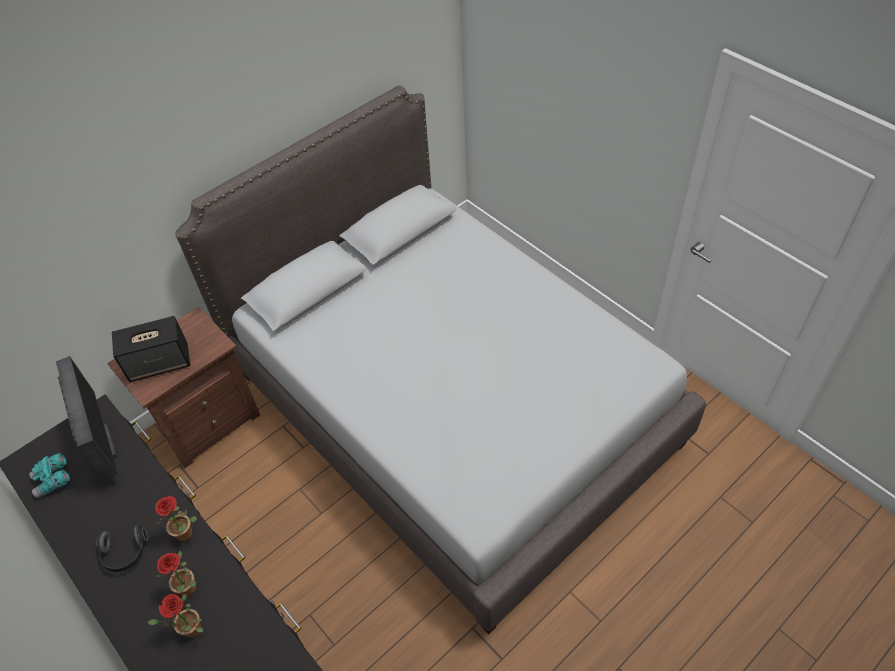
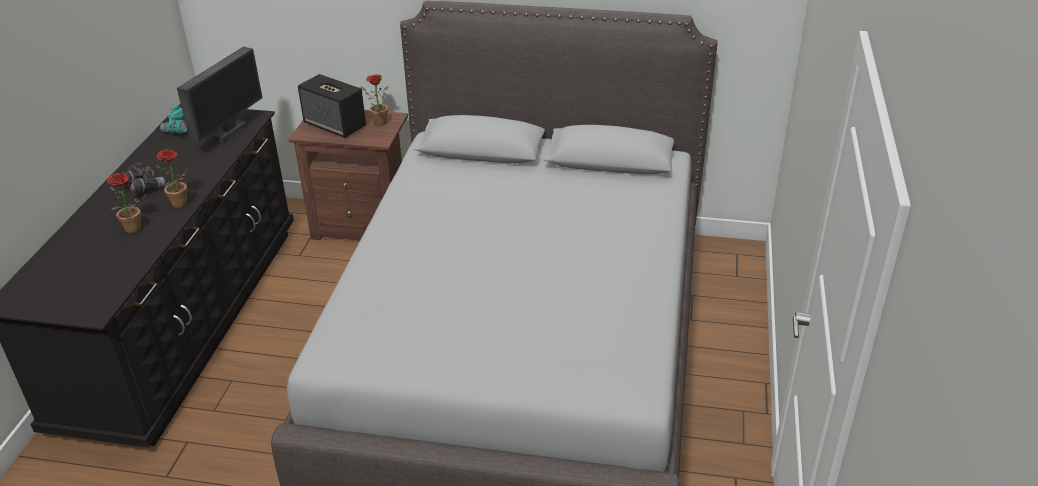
camera: 50 degrees right, 15 degrees down
(125, 554) = (143, 188): headphones -> grey binoculars
(189, 632) = (97, 247): potted plant -> potted plant (377, 122)

